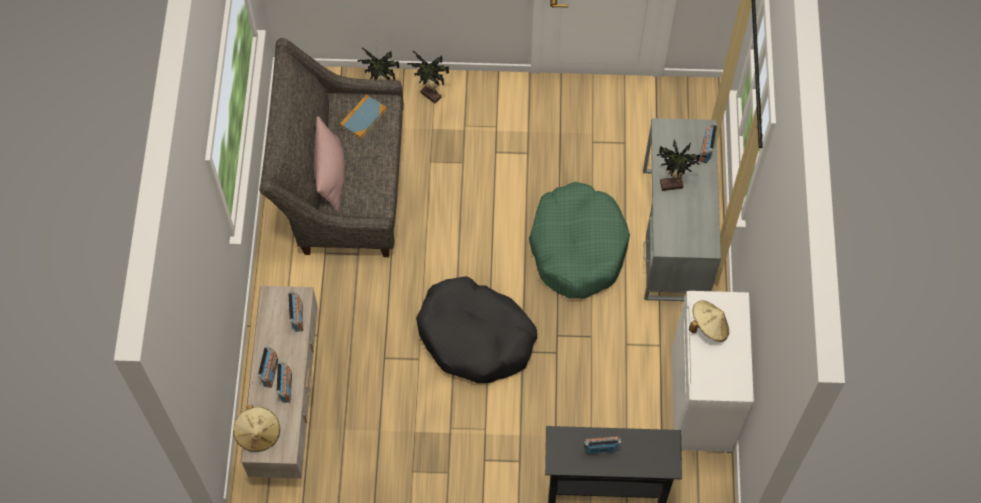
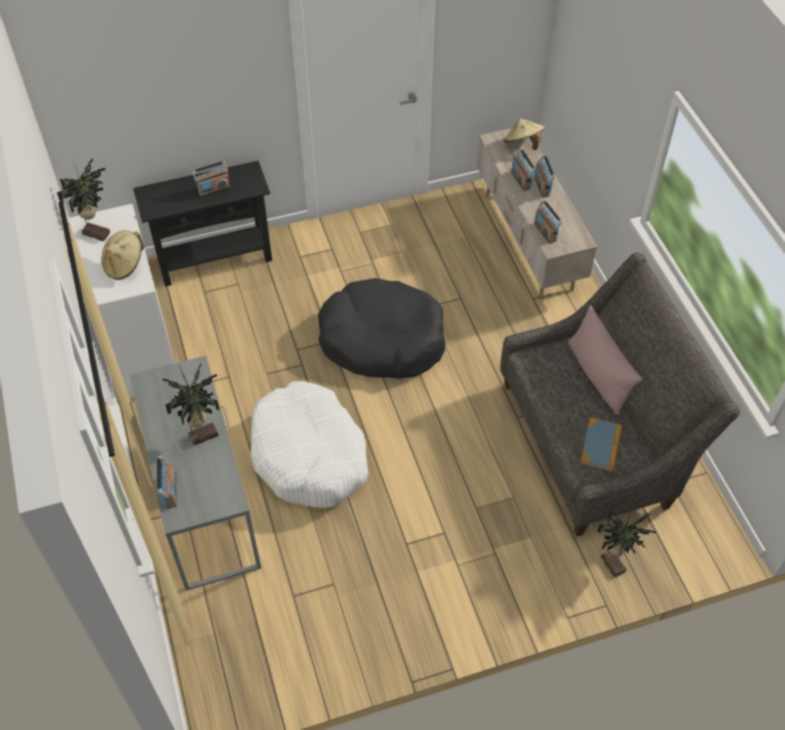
camera: 160 degrees right, 10 degrees down
(430, 96) = (554, 577): potted plant -> potted plant (97, 232)
(577, 247) = (309, 455): green dog bed -> white dog bed

